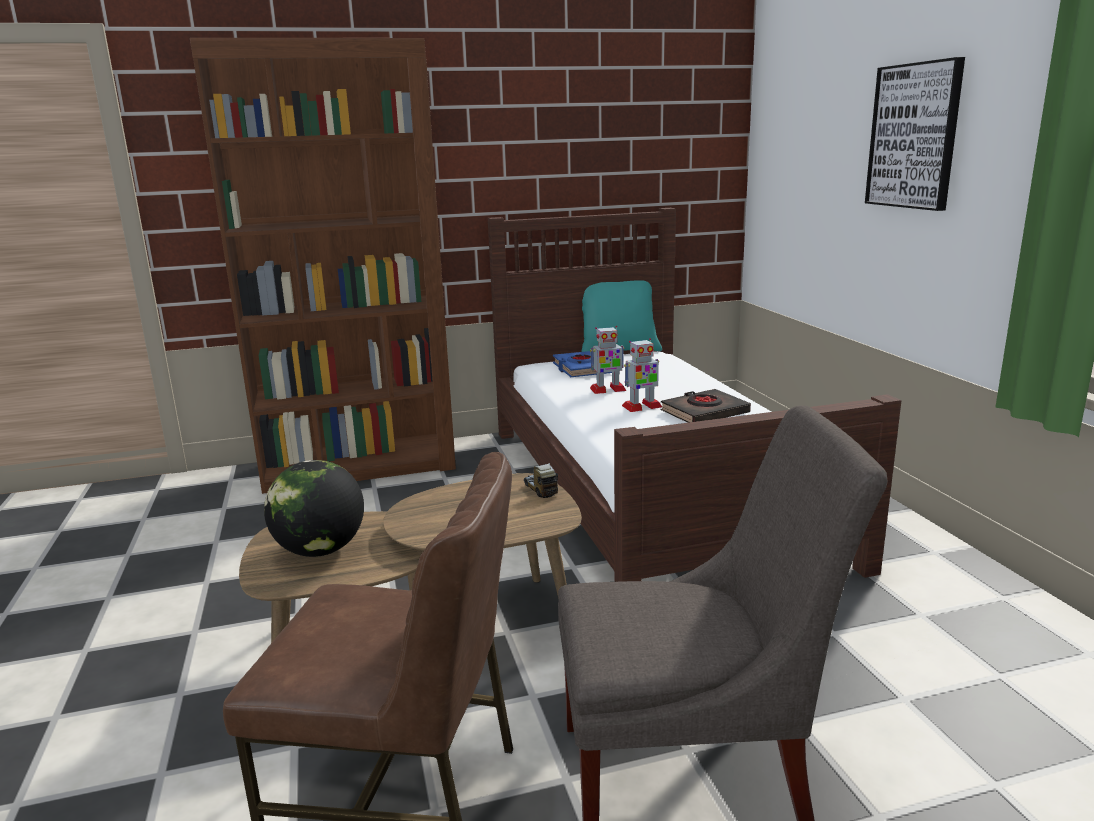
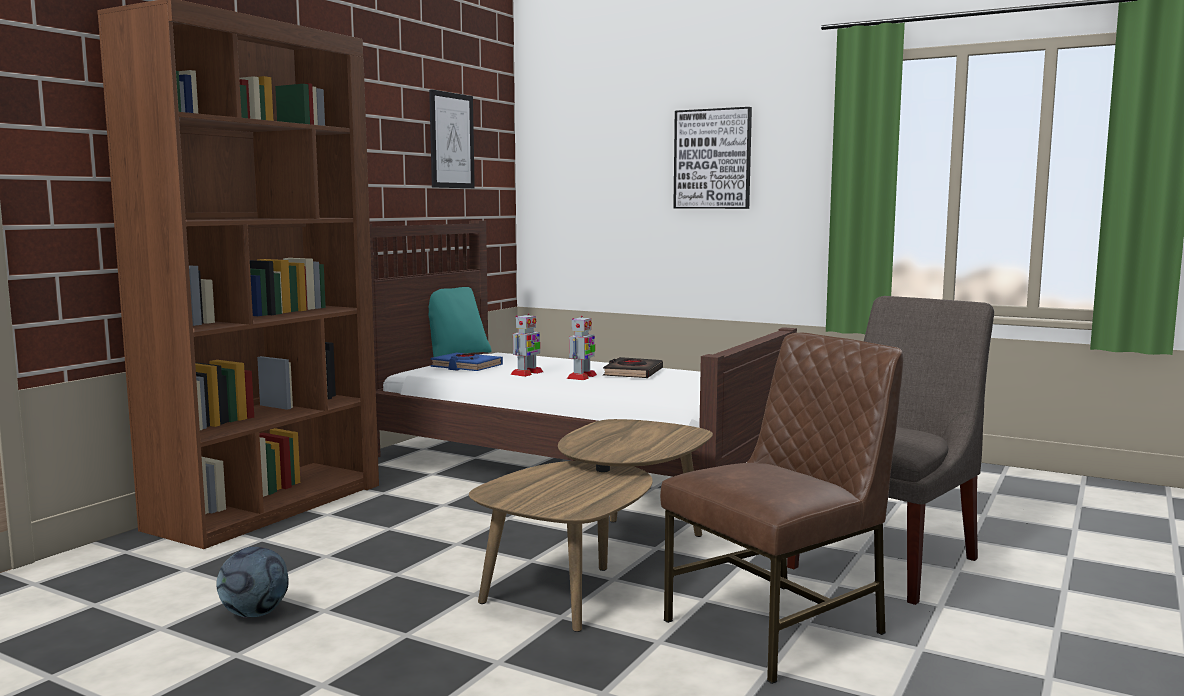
camera: 45 degrees left, 10 degrees down
(177, 565) = (255, 613): none -> football
(320, 550) = (559, 490): globe -> none
(540, 490) = (638, 424): toy truck -> none
(640, 121) = (451, 140): none -> picture

